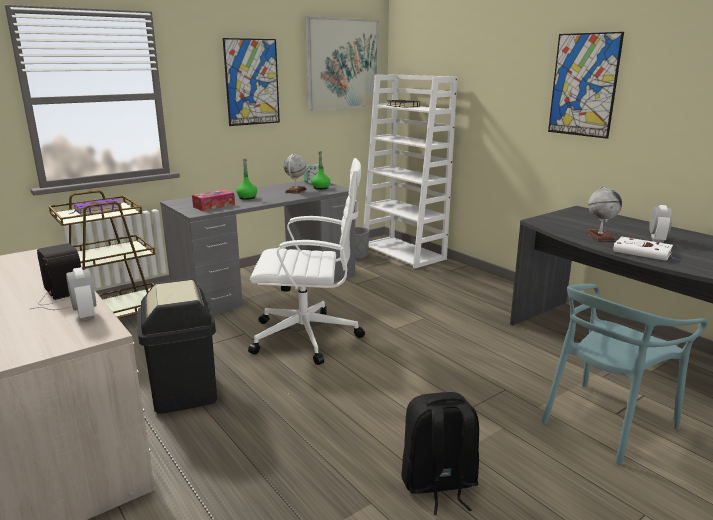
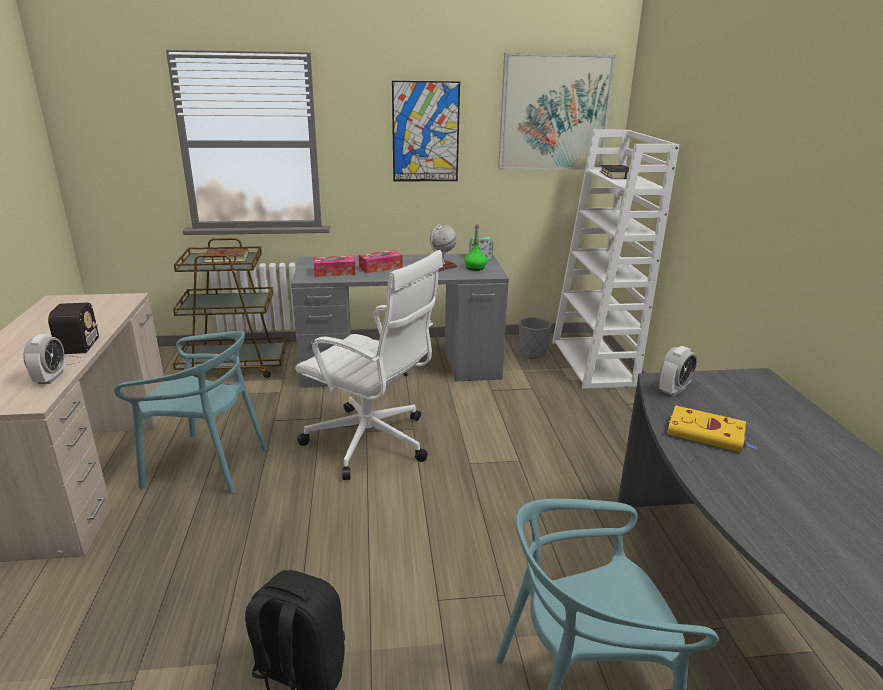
camera: 30 degrees right, 5 degrees up
(97, 210) = (225, 258): purple book -> brown book
(185, 391) = (206, 465): black trash can -> turquoise chair
(247, 198) = (380, 267): green bottle -> tissue box
(583, 85) = (807, 187): picture -> none
(599, 237) = (708, 434): globe -> yellow book
(644, 252) = (731, 483): white book -> none
(657, 239) = (798, 465): alarm clock -> alarm clock (674, 390)

